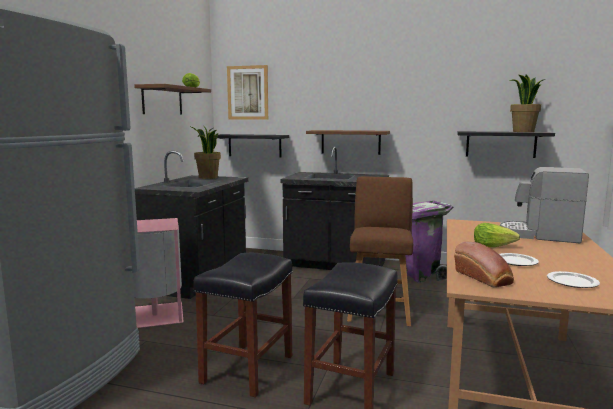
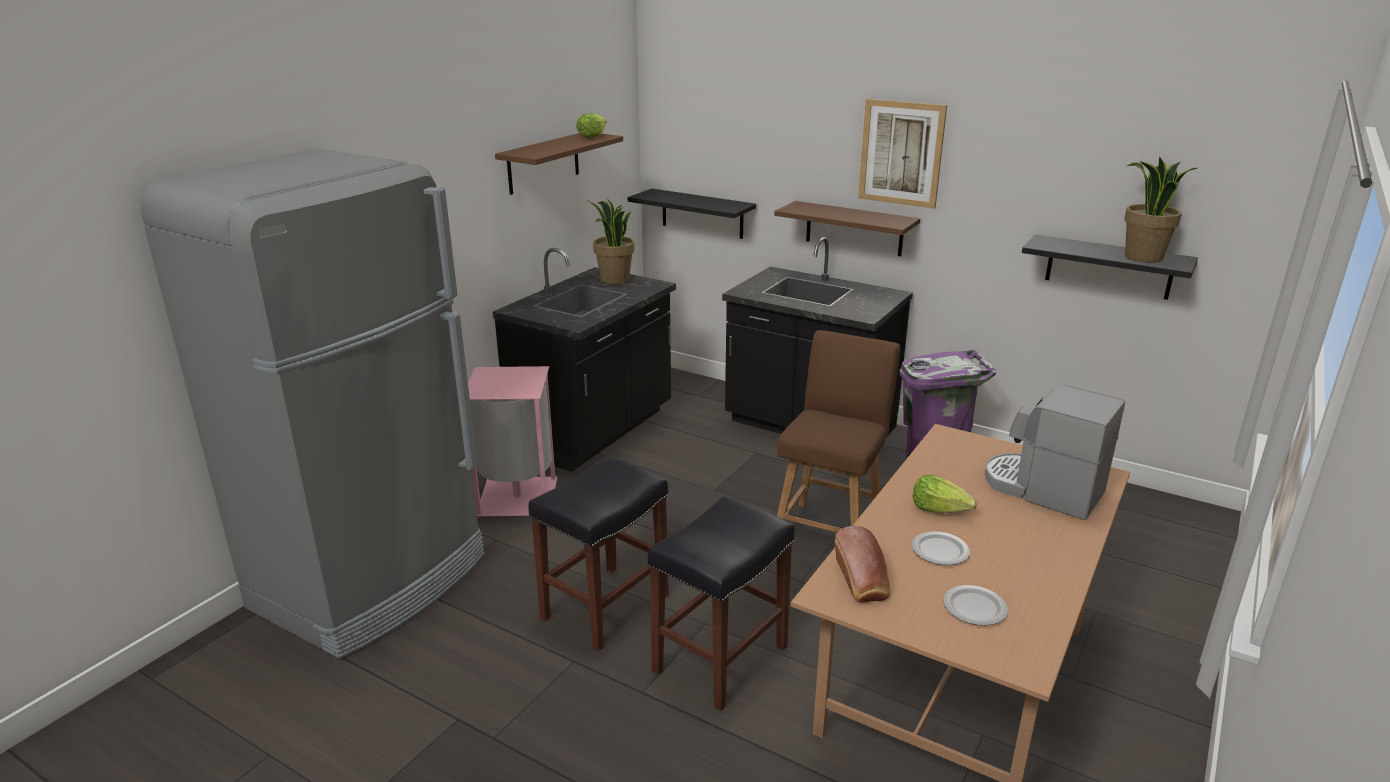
camera: 15 degrees right, 15 degrees up
(247, 92) = (693, 125): picture -> picture (901, 153)

